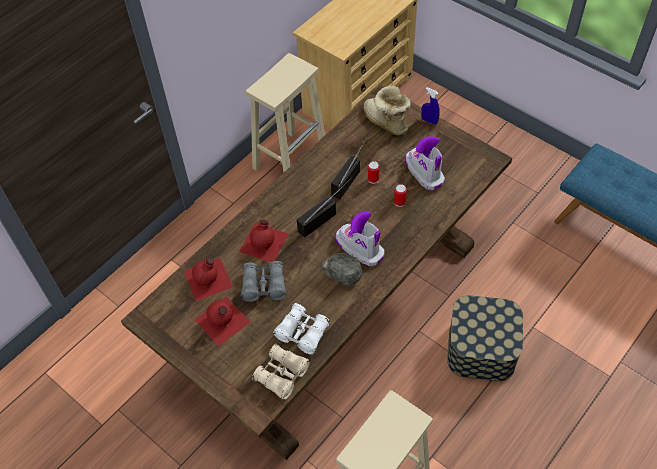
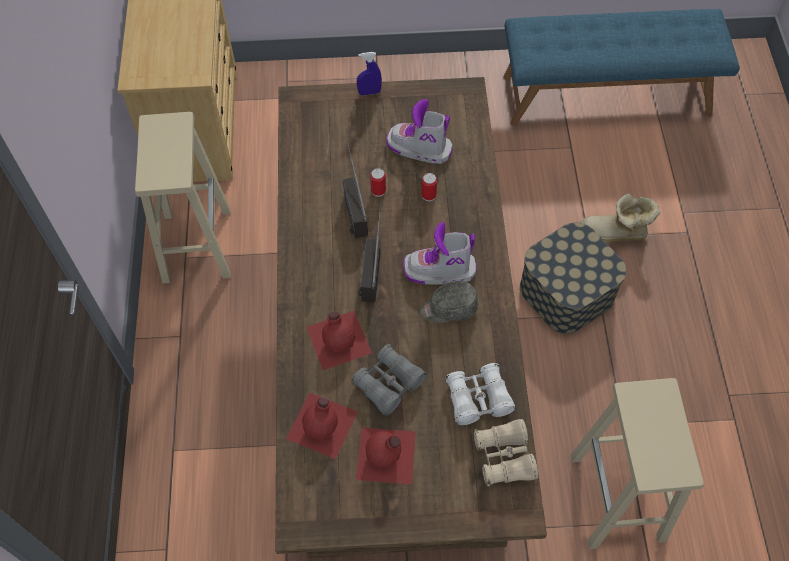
camera: 45 degrees left, 5 degrees up
(385, 123) = (327, 124): boot -> boot (615, 234)

